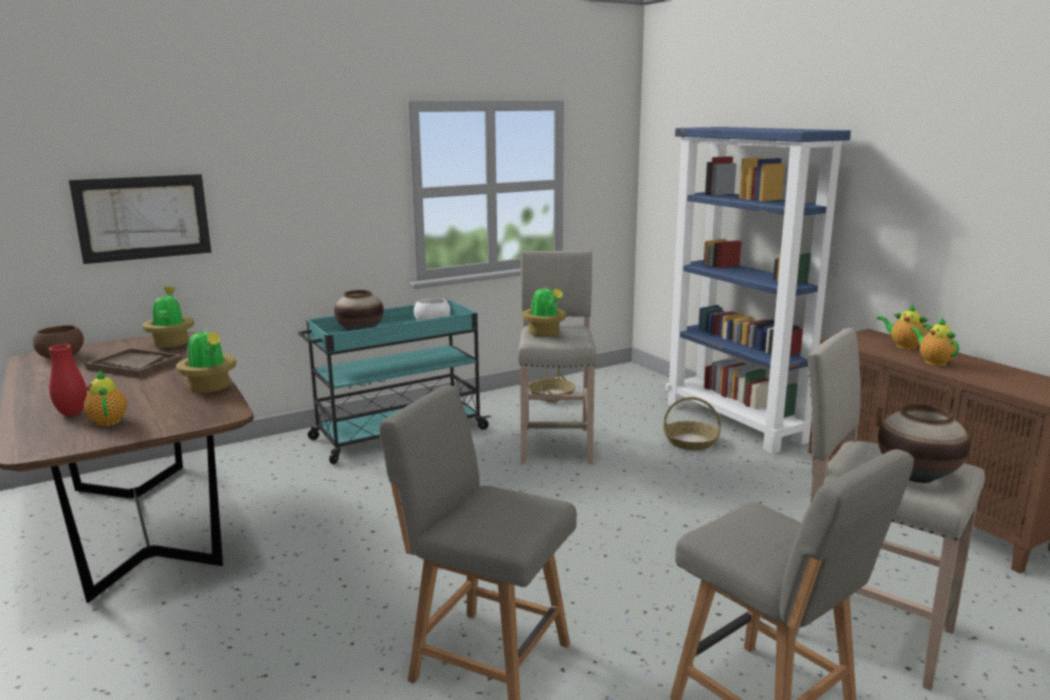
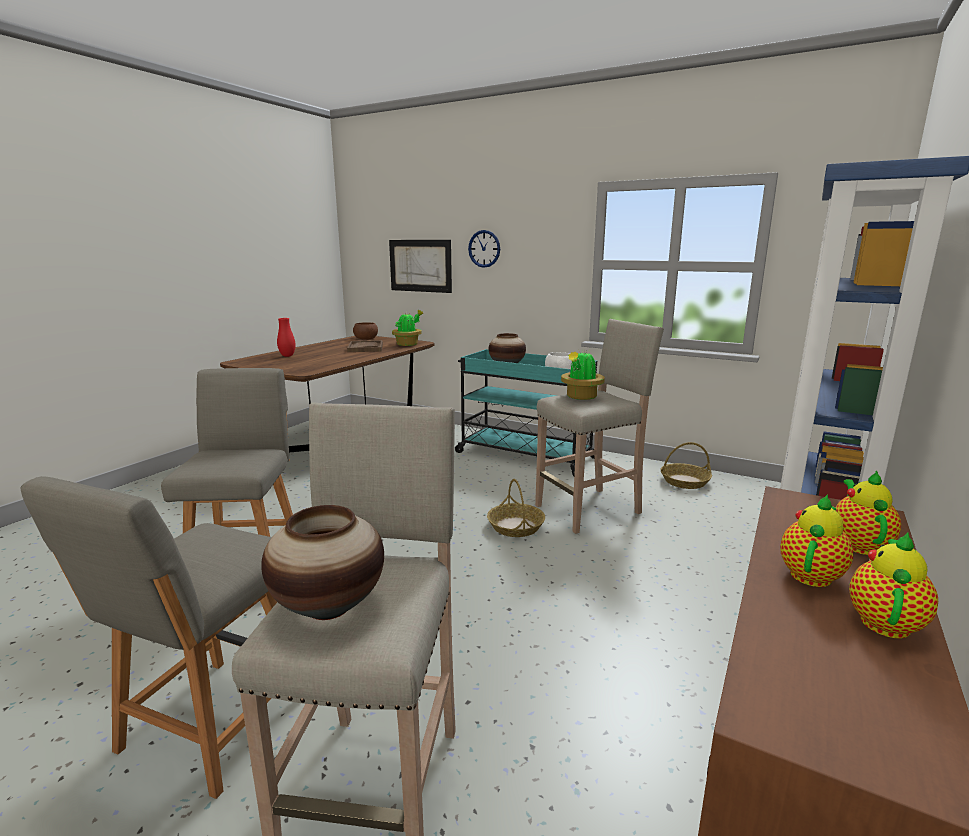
camera: 60 degrees right, 0 degrees up
(108, 420) = (281, 361): teapot -> teapot (884, 621)
(210, 388) = (342, 362): potted plant -> none
(261, 184) = (484, 248): none -> wall clock
(690, 442) = (700, 571): basket -> basket (515, 526)

